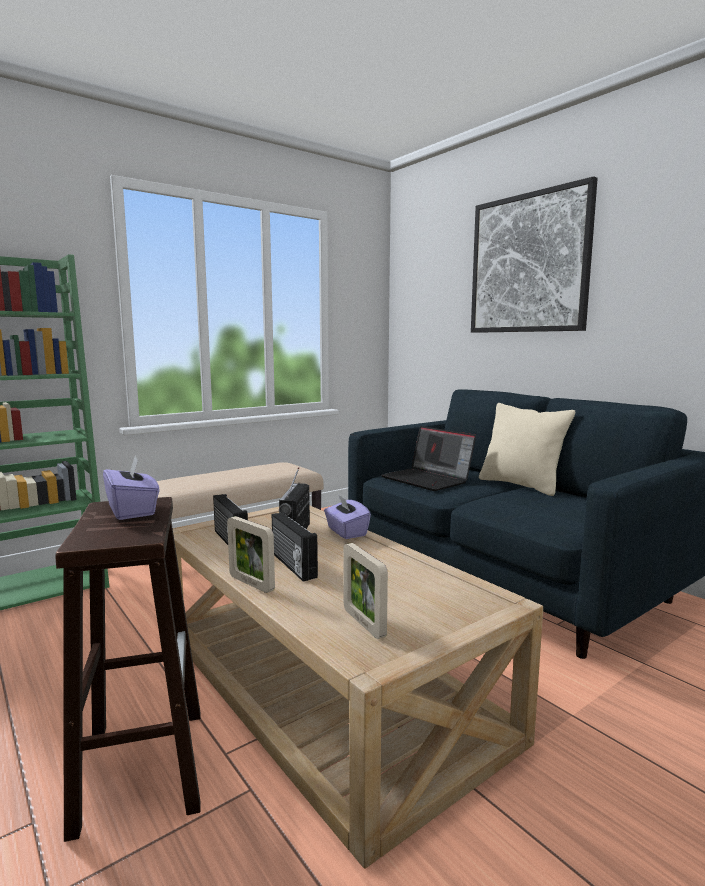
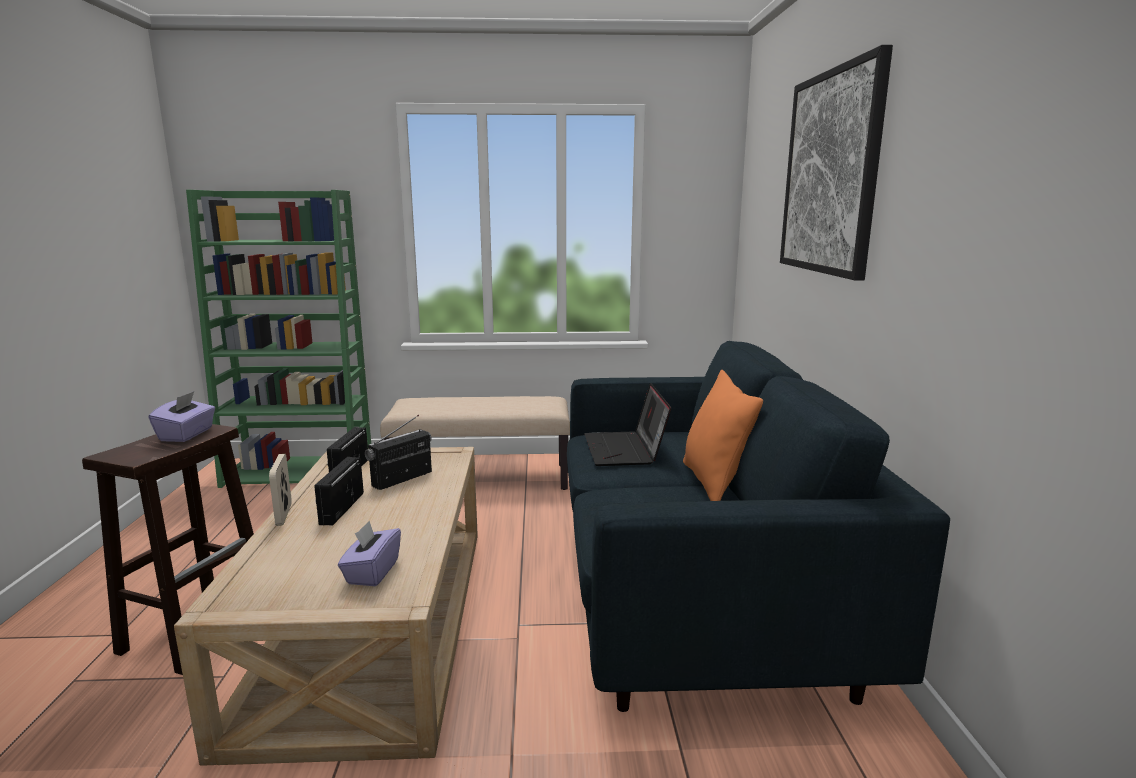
camera: 35 degrees right, 5 degrees up
(346, 532) = (438, 489): purple tissue box -> purple tissue box (372, 572)
(364, 623) = (280, 575): picture frame -> none
(521, 485) = (714, 482): beige pillow -> orange pillow

